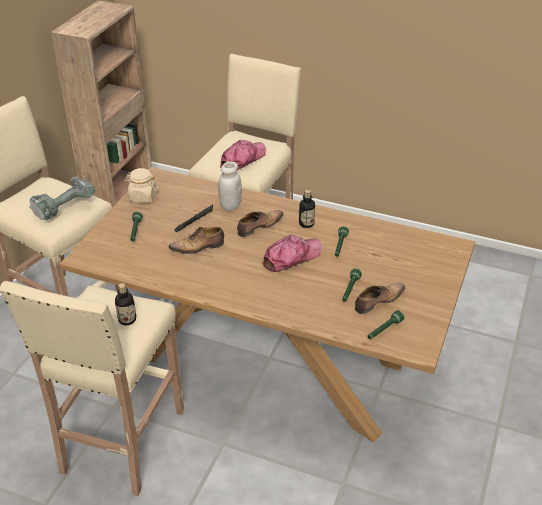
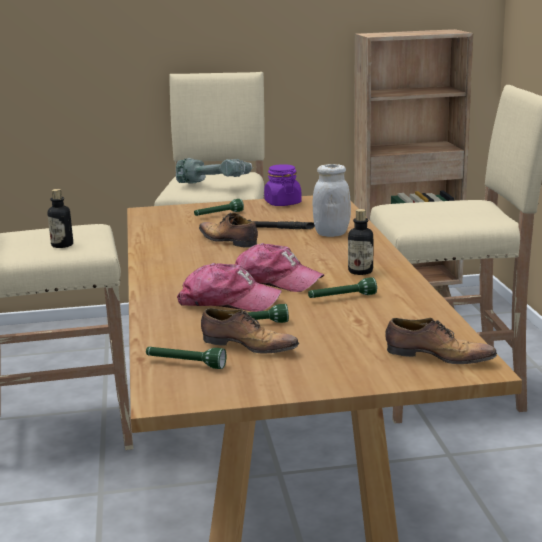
camera: 60 degrees right, 20 degrees down
(142, 197) = (282, 203): beige jar -> purple jar
(242, 159) = (433, 215): cap -> cap (228, 302)
(259, 226) = (312, 253): shoe -> shoe (437, 356)

